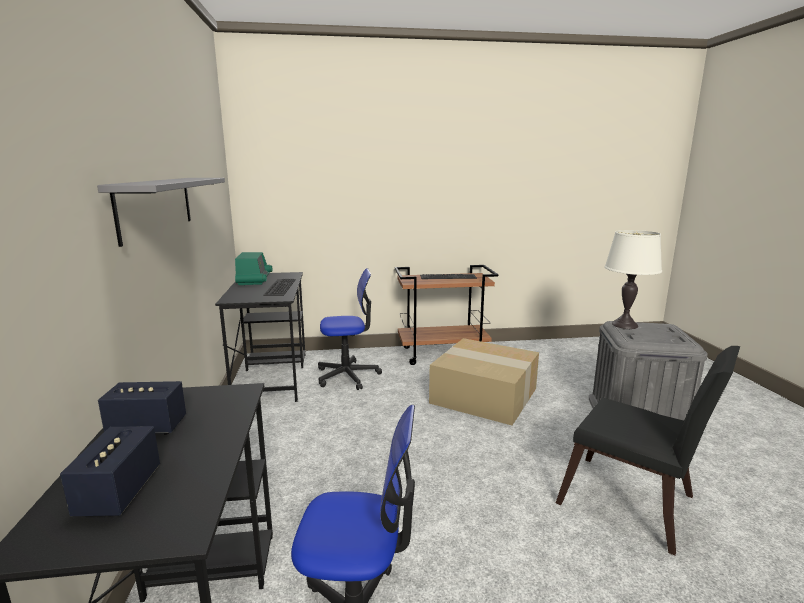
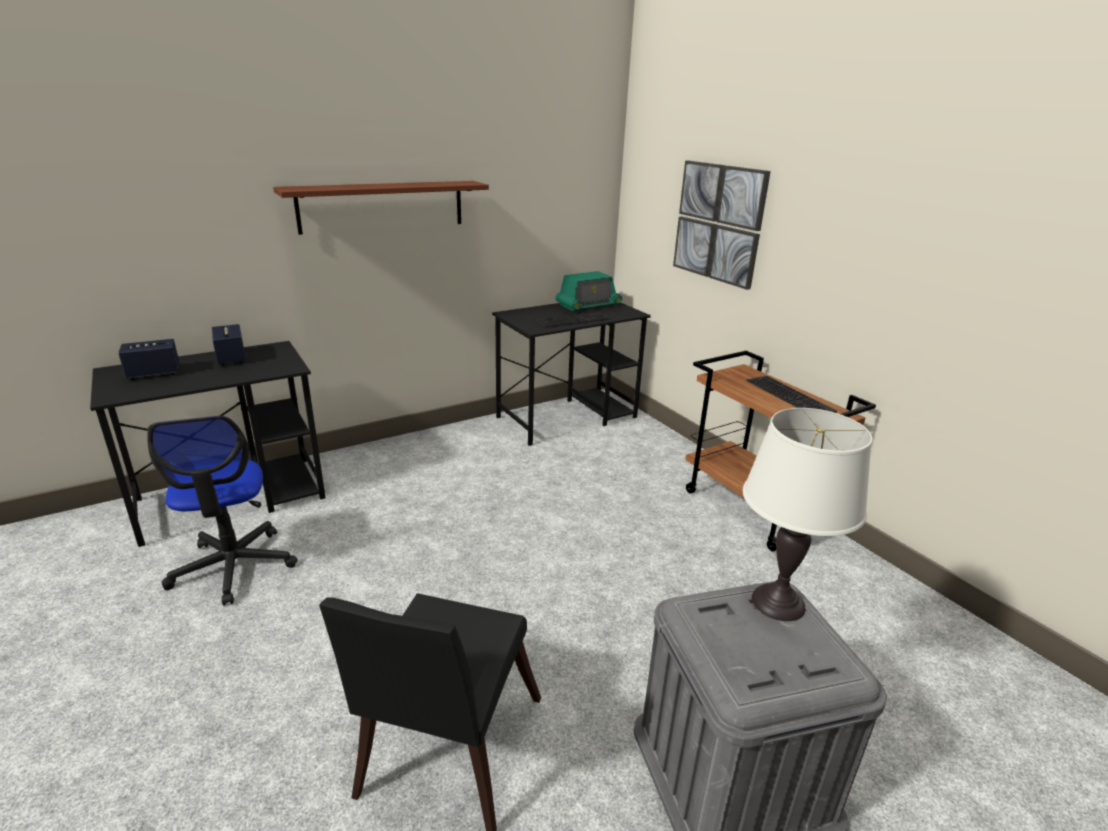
camera: 65 degrees right, 10 degrees up
(157, 206) = (382, 206): grey shelf -> brown shelf
(347, 193) = (718, 223): none -> picture
(347, 375) = (611, 456): office chair -> none
(486, 395) = (655, 572): cardboard box -> none

